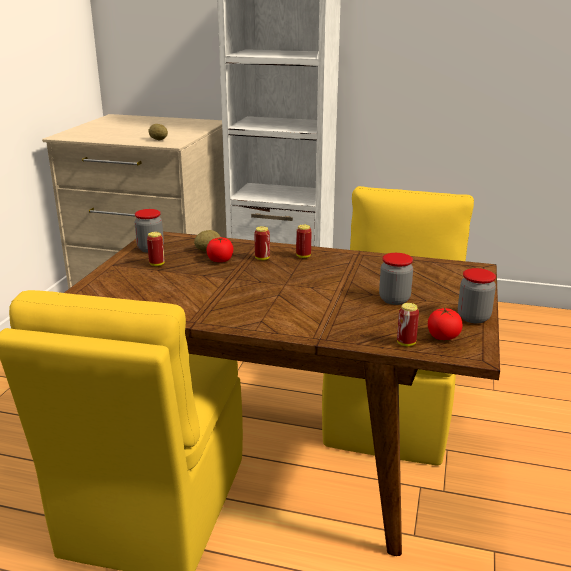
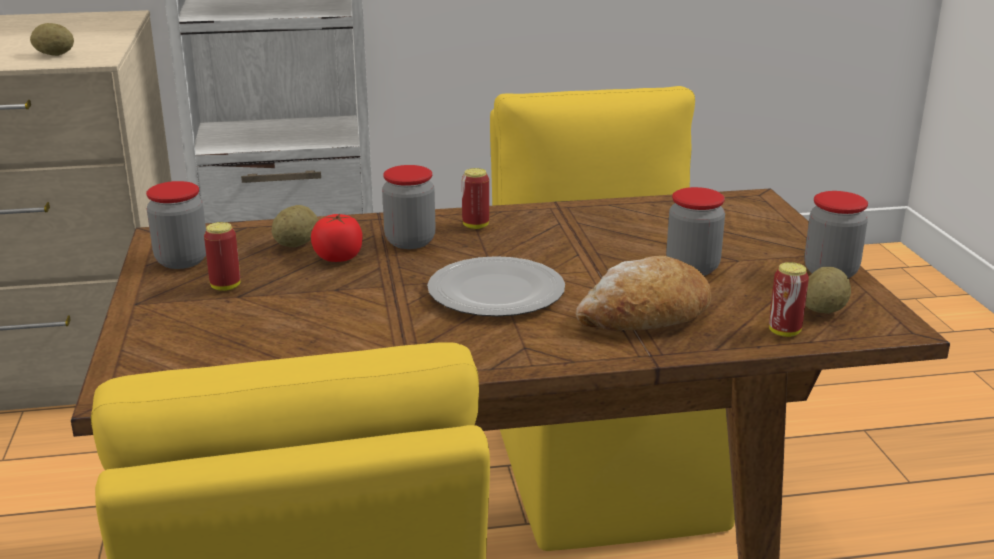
camera: 25 degrees left, 0 degrees up
(262, 258) = (410, 241): can -> jar
(276, 292) = (495, 293): none -> plate
(338, 319) = (644, 317): none -> bread
(443, 337) = (823, 310): tomato -> potato

